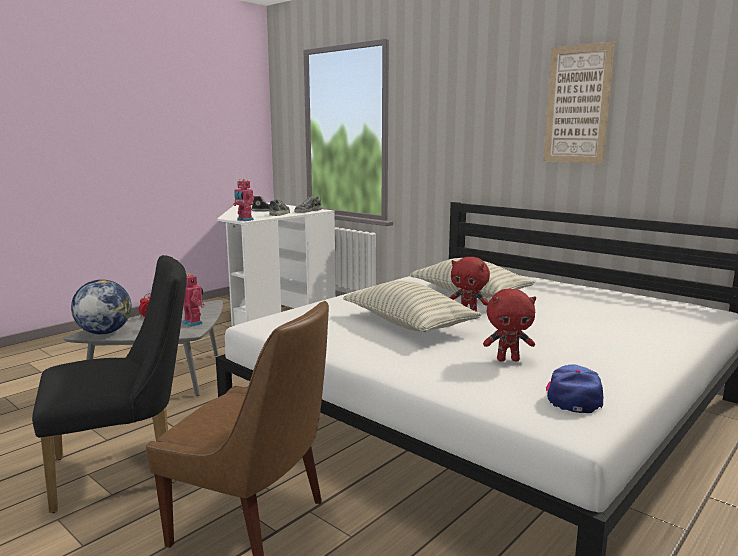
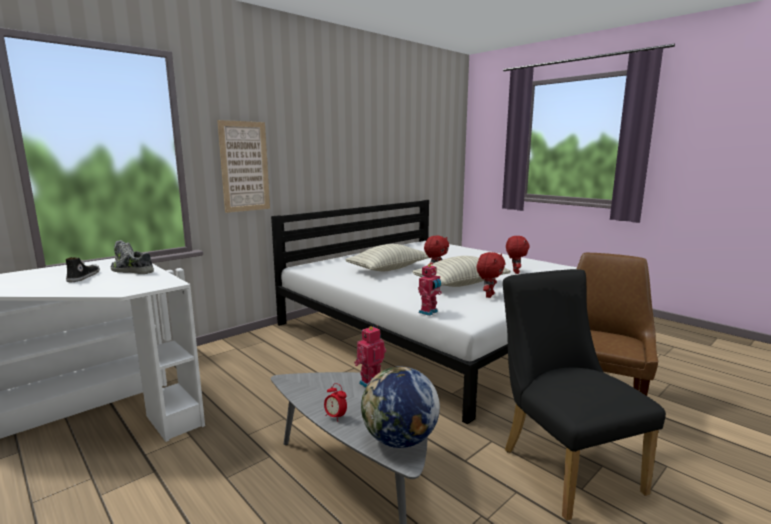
camera: 85 degrees left, 0 degrees up
(244, 220) = (170, 283): toy robot -> toy robot (429, 312)
(355, 336) = (489, 295): none -> red plush toy
(573, 397) = (556, 268): cap -> none
(577, 104) = (348, 137): picture -> picture (244, 166)

